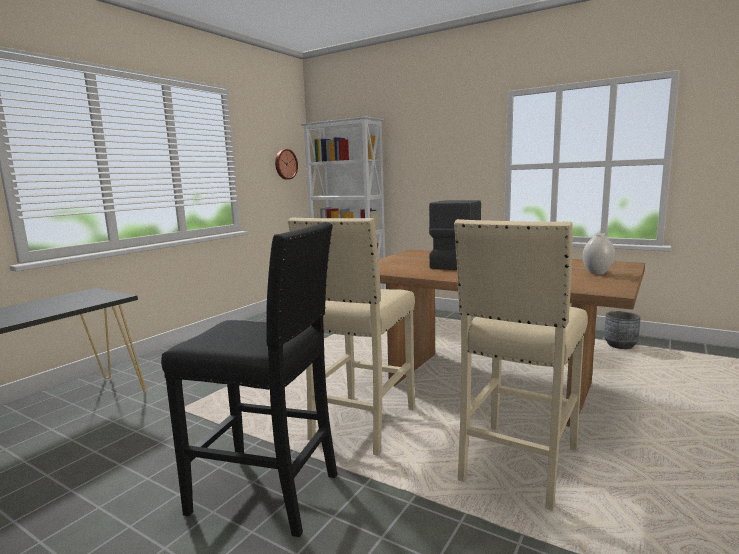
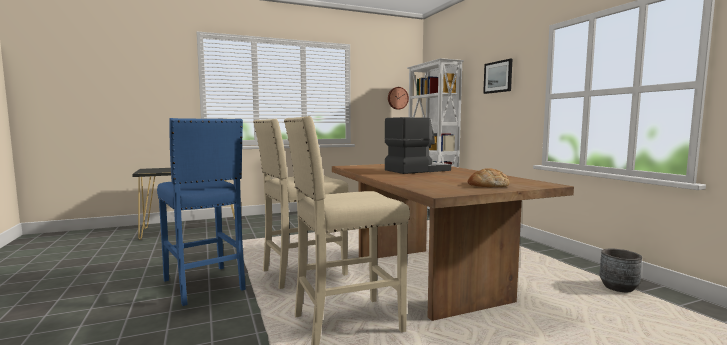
camera: 35 degrees right, 5 degrees down
(268, 494) = (204, 285): black stool -> blue stool
(438, 142) = (498, 77): none -> picture
(597, 273) = (487, 185): white vase -> bread

